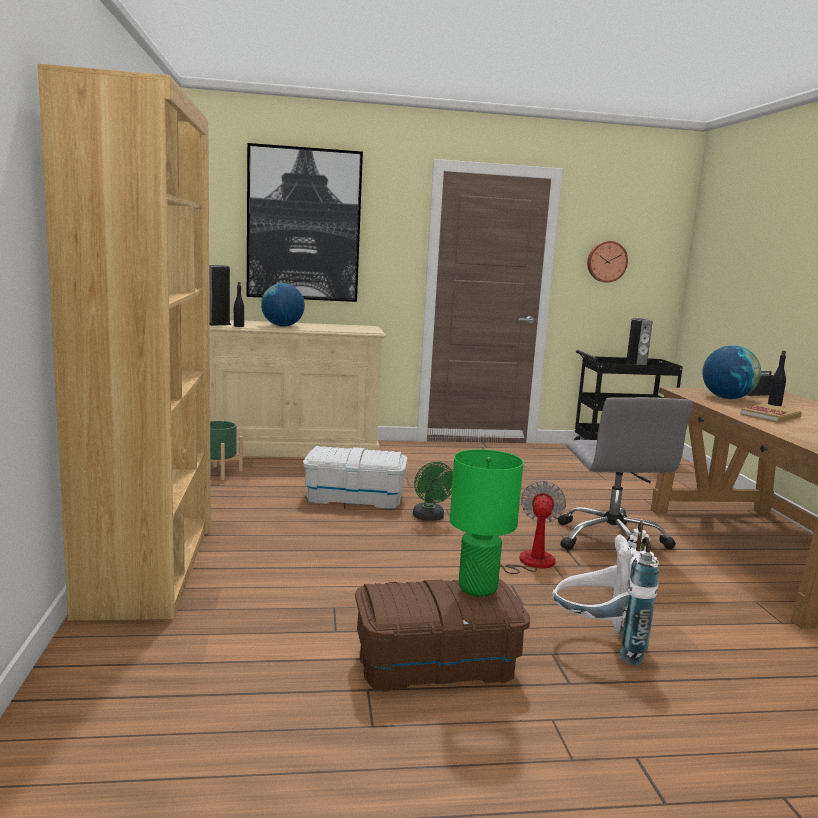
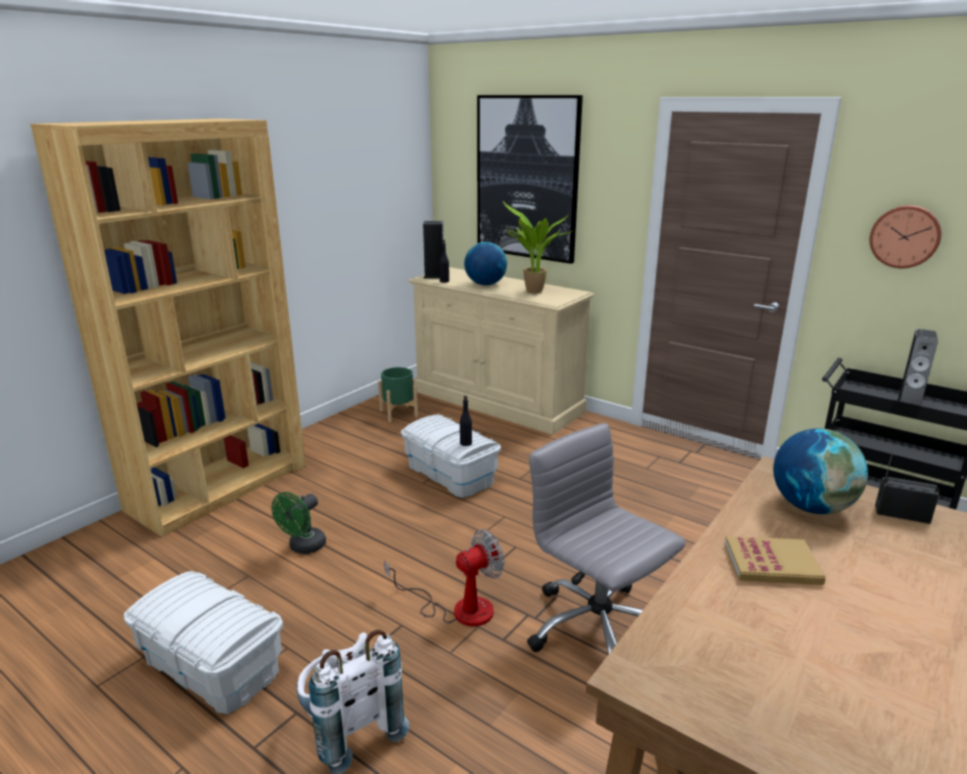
camera: 45 degrees right, 10 degrees up
(337, 328) = (533, 292): none -> potted plant
(430, 518) = (471, 520): green fan -> green fan (303, 547)
(436, 665) = (211, 665): brown storage box -> white storage box
(477, 591) = (220, 621): green table lamp -> none
(611, 541) = (597, 629): grey office chair -> grey office chair turned 105 degrees clockwise
(774, 404) = (864, 545): black bottle -> black bottle (466, 443)

